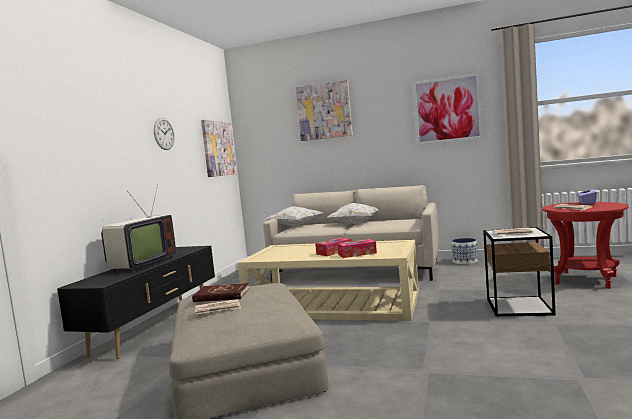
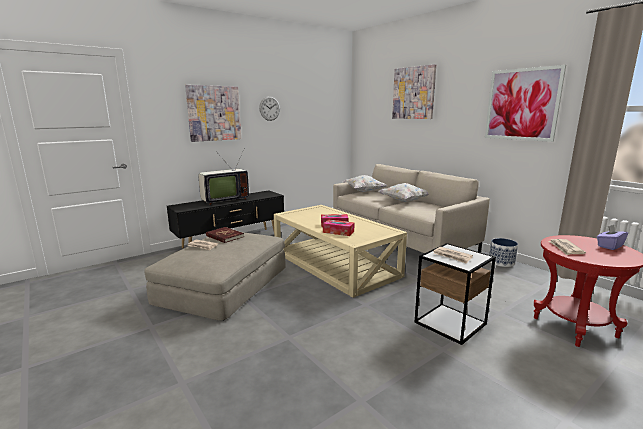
camera: 35 degrees right, 10 degrees up
(218, 148) = (329, 118): picture -> picture (214, 113)

